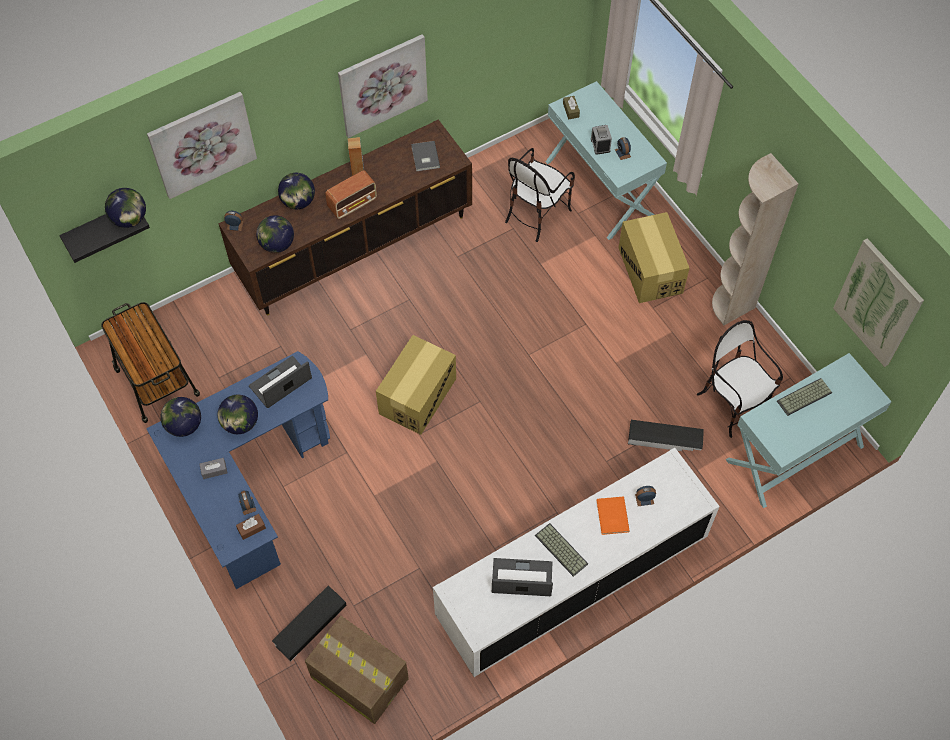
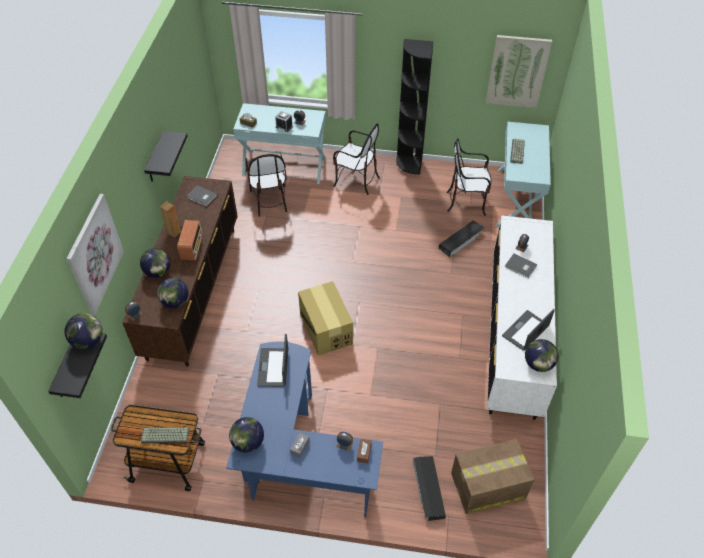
camera: 50 degrees left, 10 degrees down
(240, 423) = (280, 408): globe -> globe (538, 364)
(383, 85) = (155, 158): picture -> black shelf
(560, 550) = (522, 302): keyboard -> keyboard (164, 436)
(611, 517) = (520, 267): orange book -> grey book
(650, 270) = (356, 180): cardboard box -> chair
(728, 306) = (409, 166): beige bookcase -> black bookcase

